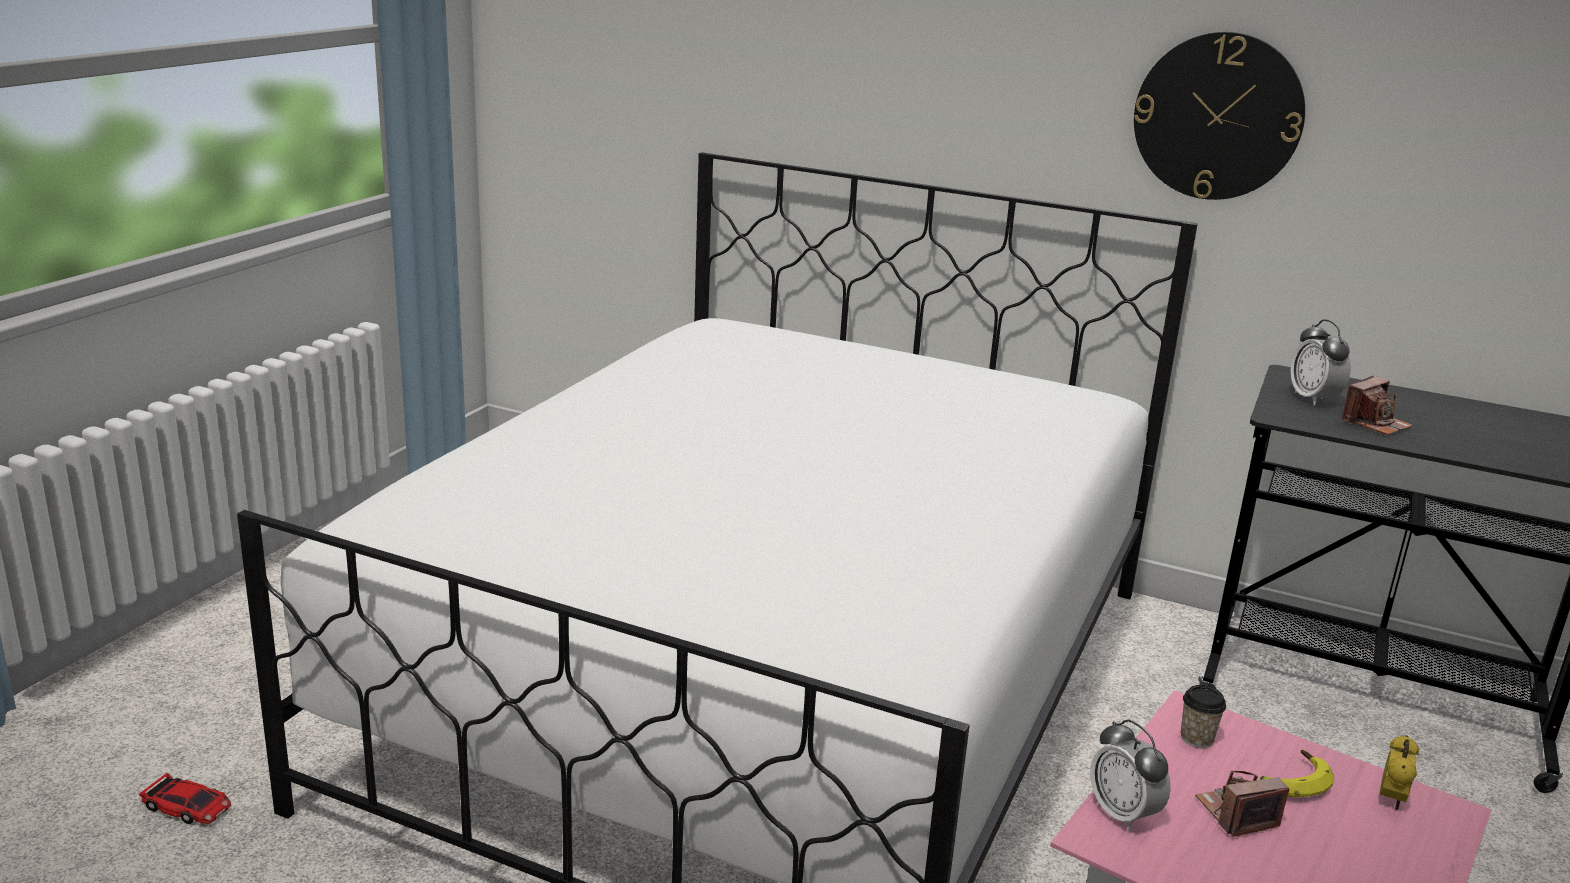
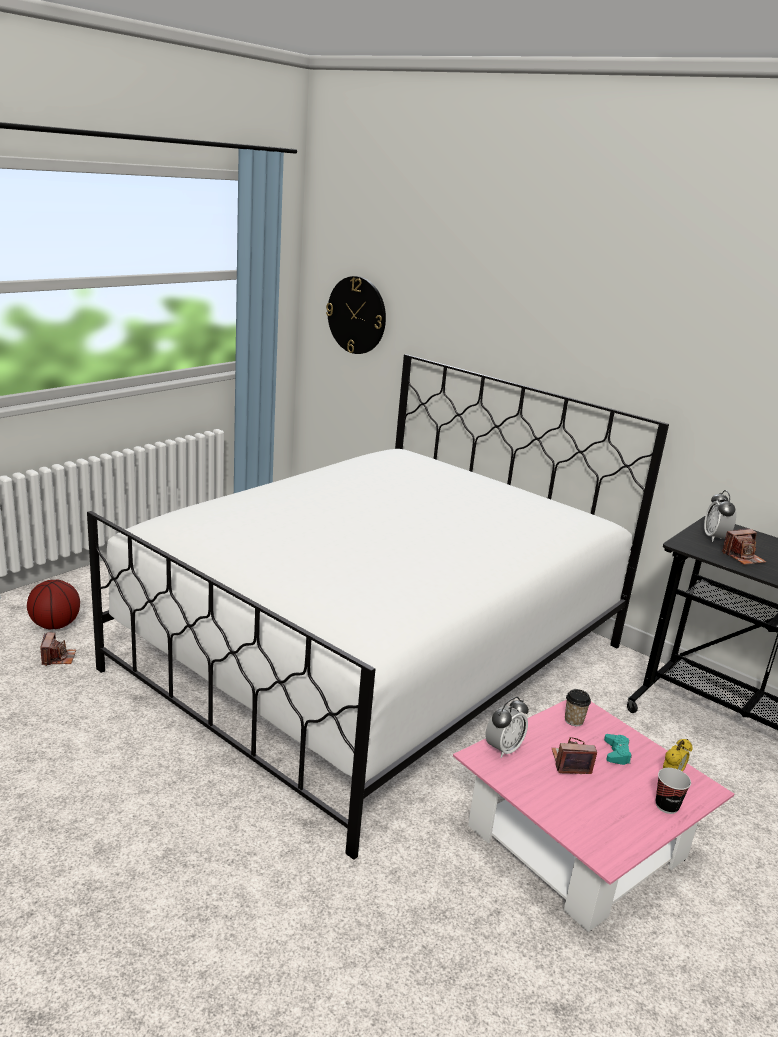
camera: 15 degrees right, 0 degrees up
(153, 742) = (56, 625): none -> basketball
(187, 807) = (58, 658): toy car -> camera
(1123, 814) = (503, 749): alarm clock -> alarm clock turned 120 degrees counterclockwise
(1218, 116) = (686, 360): wall clock -> wall clock (357, 315)
(1291, 781) = (616, 753): banana -> turquoise game controller
(1416, 855) = (666, 806): none -> cup

